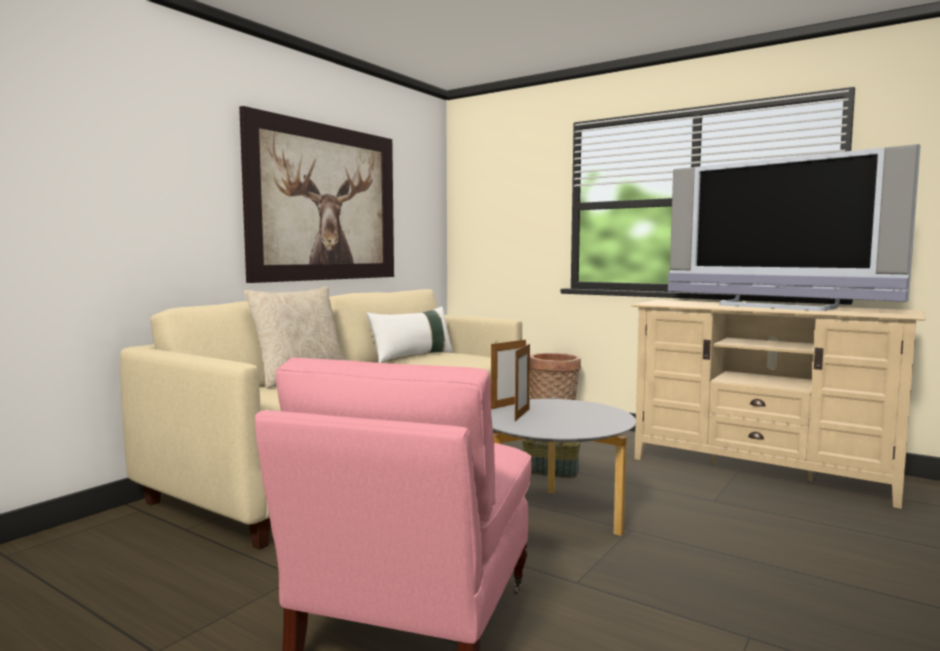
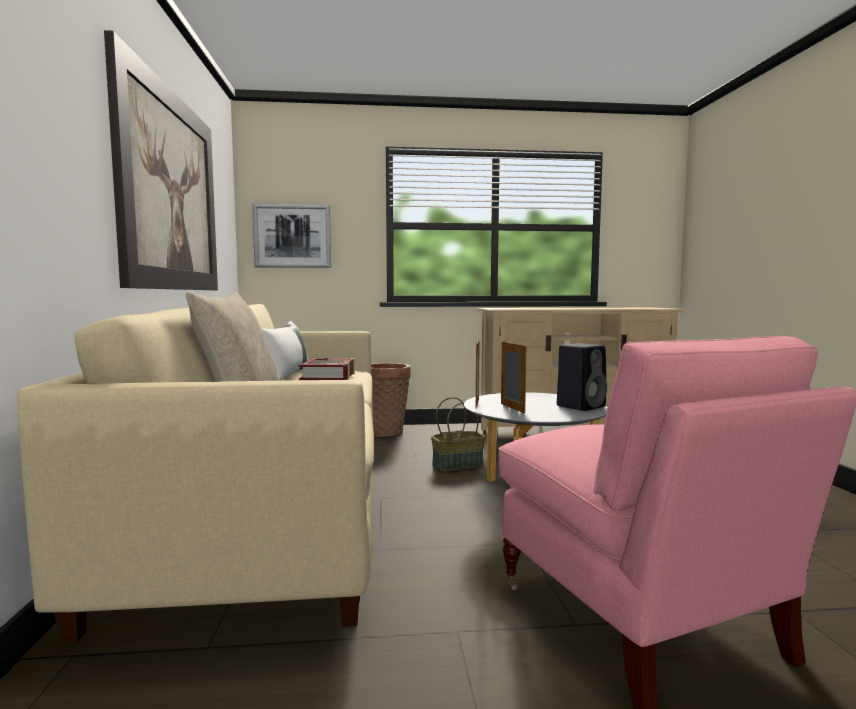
camera: 40 degrees left, 0 degrees up
(439, 361) = (329, 376): none -> book
(489, 222) = (292, 236): none -> picture
(595, 425) = (581, 406): none -> black speaker
(775, 306) = (580, 308): television -> none

